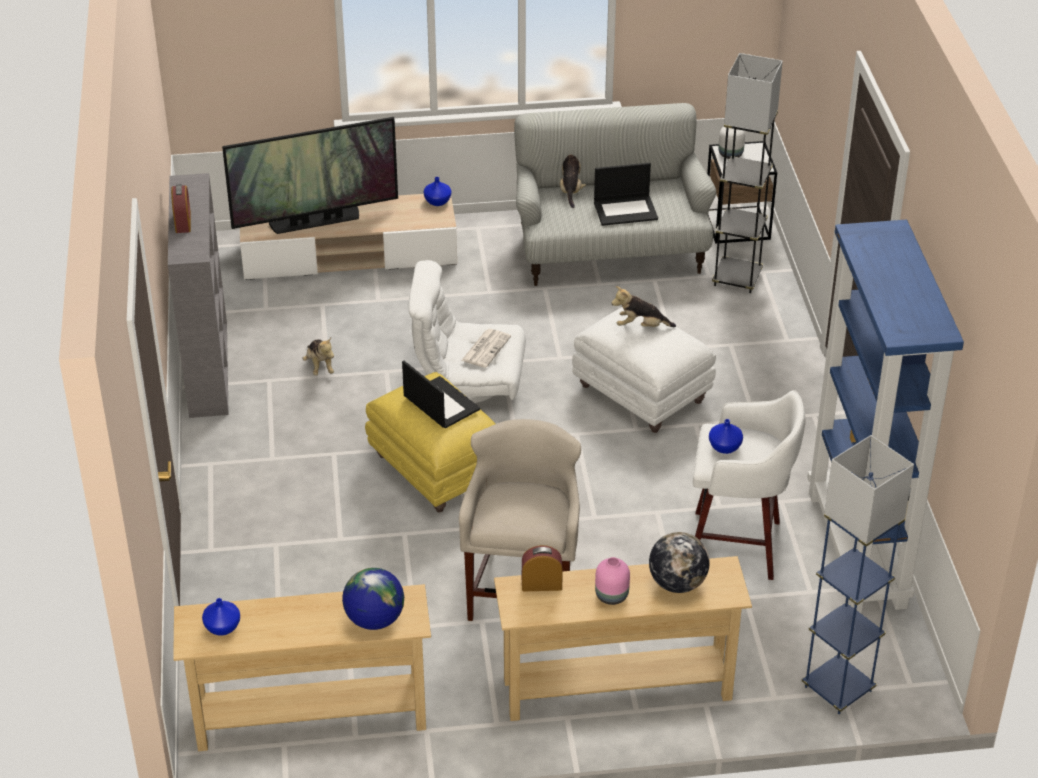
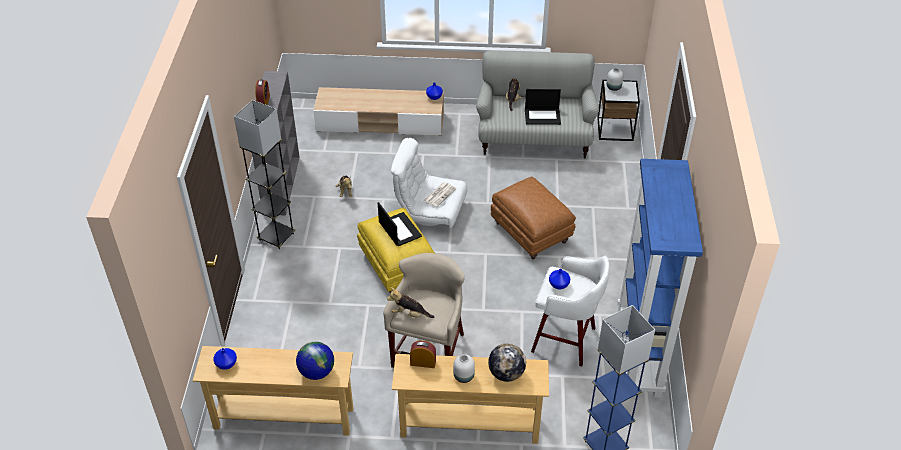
camera: 10 degrees right, 5 degrees up
(315, 221) = (360, 101): television -> none
(612, 595) = (464, 376): pink vase -> white vase
(641, 326) = (532, 194): plush toy -> plush toy (410, 314)
(643, 395) = (531, 233): white ottoman -> brown ottoman
(736, 278) = (606, 164): grey floor lamp -> grey floor lamp (276, 237)

